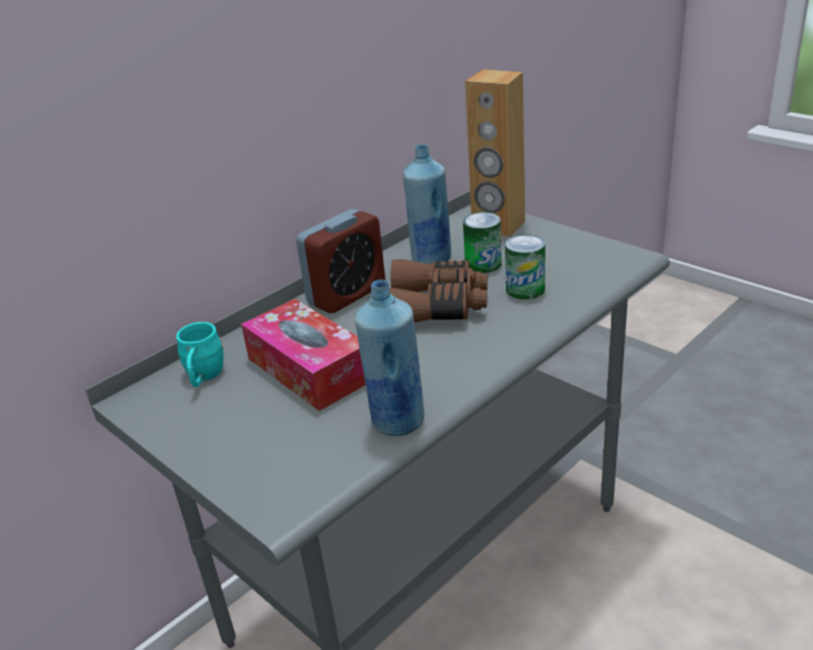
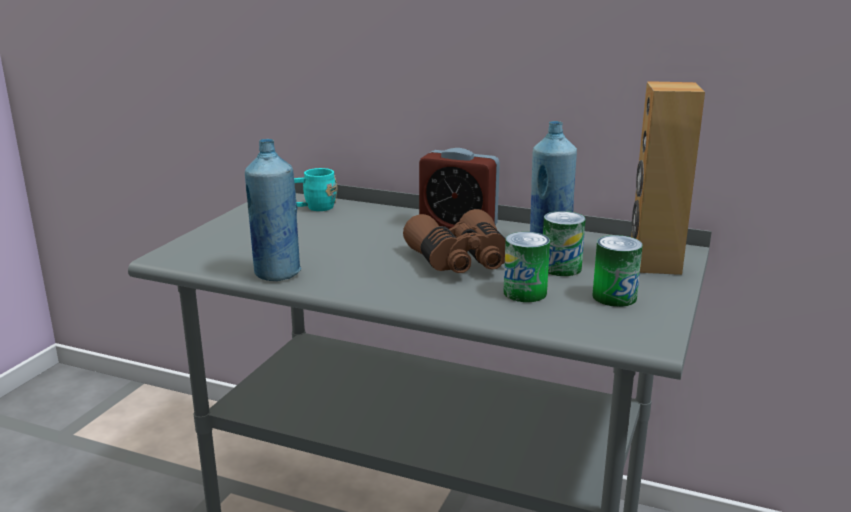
camera: 65 degrees right, 10 degrees down
(309, 369) = (337, 234): tissue box -> none
(552, 254) = (614, 297): none -> can

